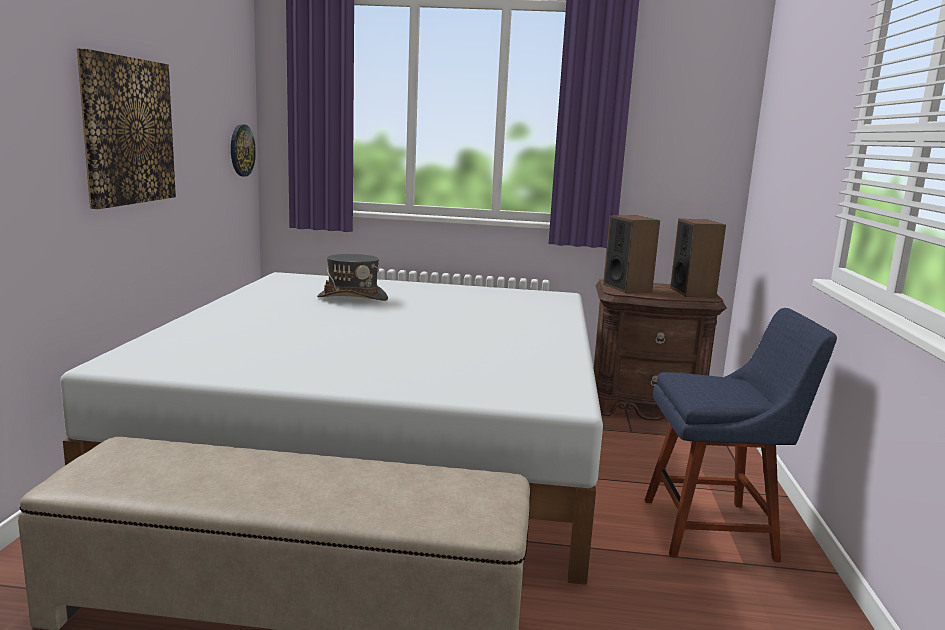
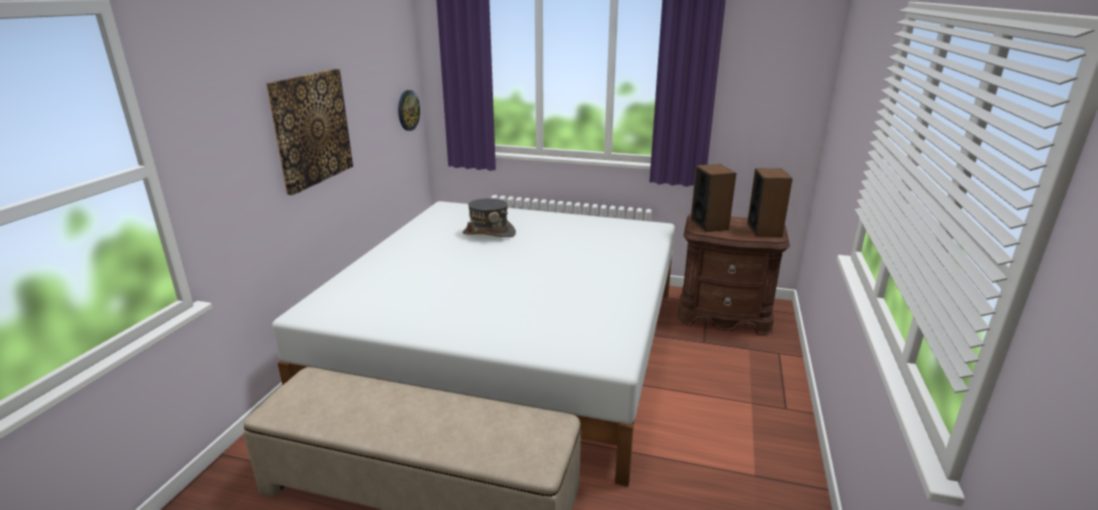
camera: 10 degrees right, 10 degrees up
(715, 529) = (743, 442): blue chair -> none

